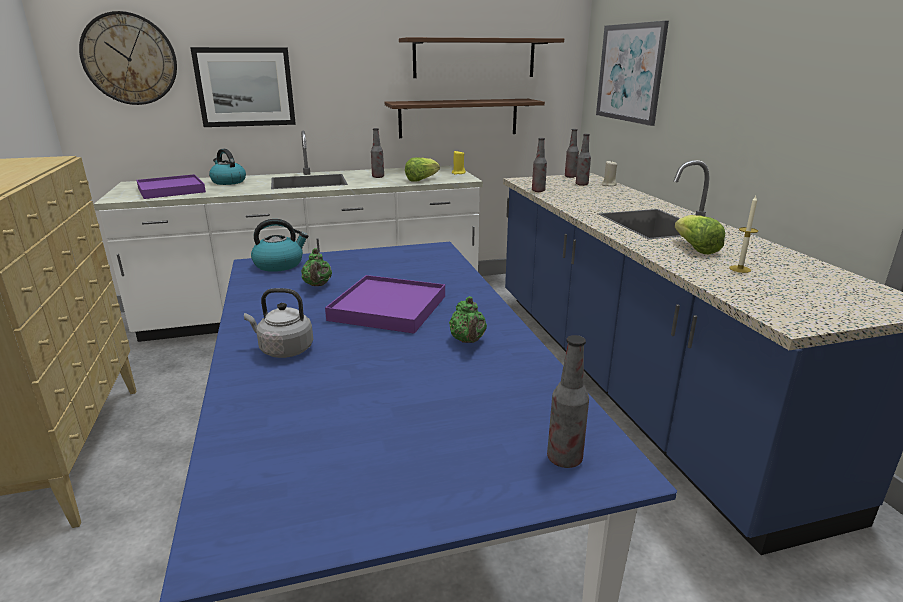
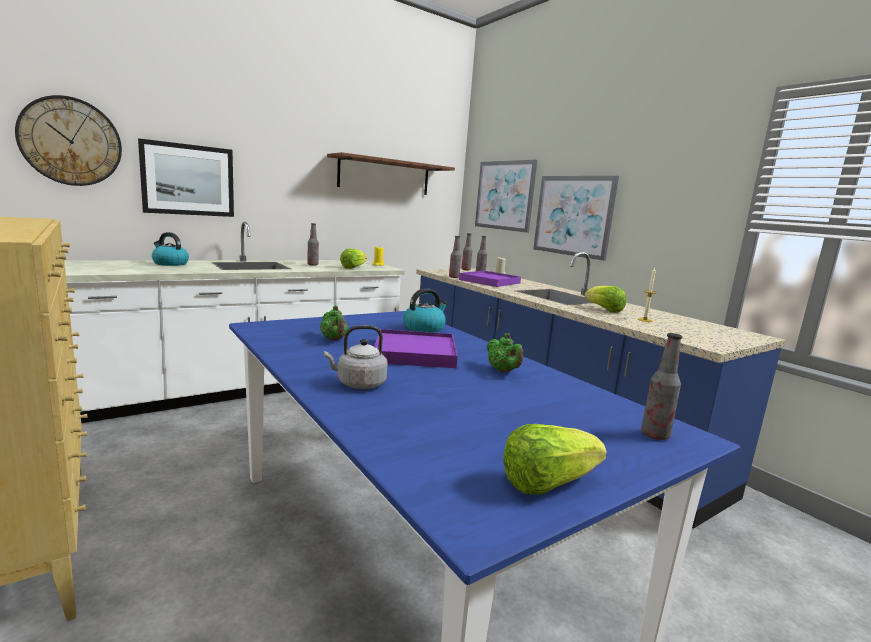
camera: 20 degrees left, 10 degrees down
(171, 190) = (115, 268): purple tray -> purple tray (490, 281)
(279, 264) = (280, 326): kettle -> kettle (424, 328)
(351, 508) = (547, 483): none -> lettuce
(458, 118) = (371, 222): brown shelf -> none
(706, 103) = (573, 216): none -> picture

